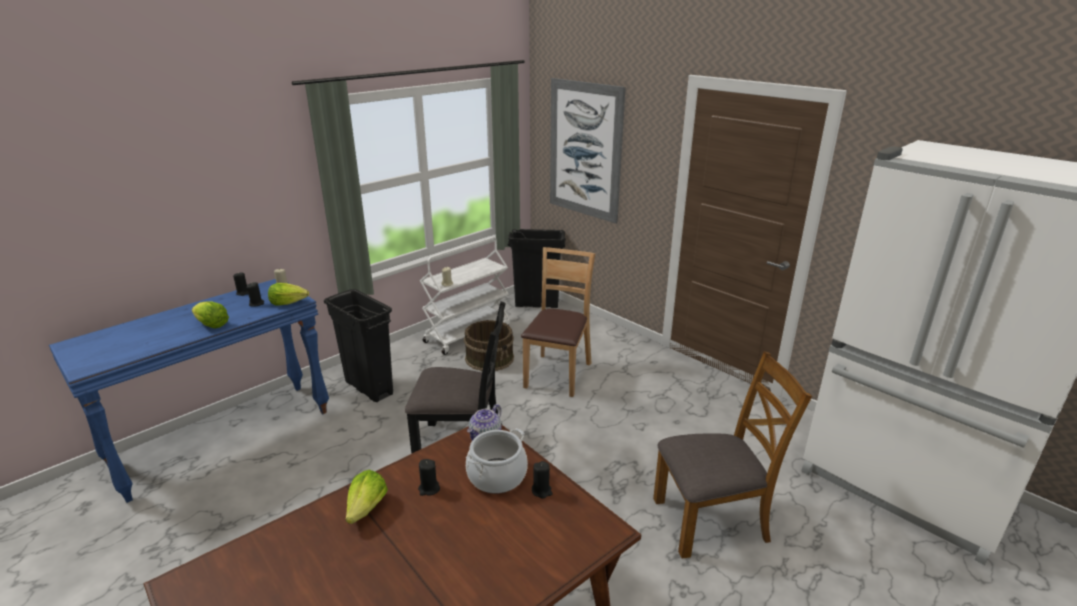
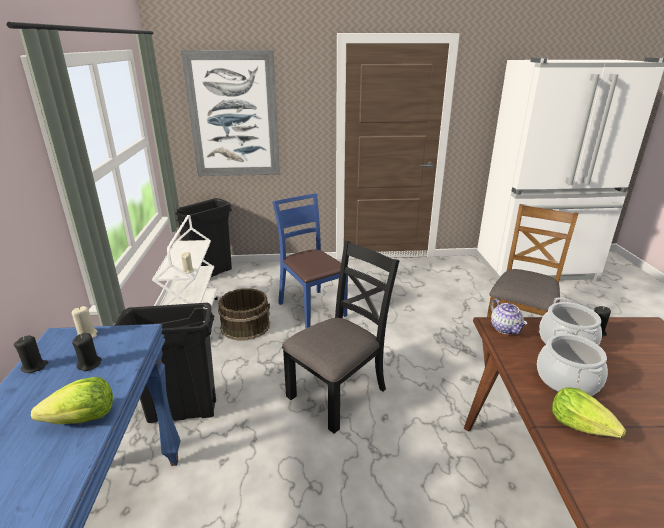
camera: 50 degrees left, 0 degrees up
(289, 303) = (133, 341): lettuce -> none
(429, 489) = (567, 380): black candle -> cooking pot
(557, 374) = (312, 308): brown chair -> blue chair

